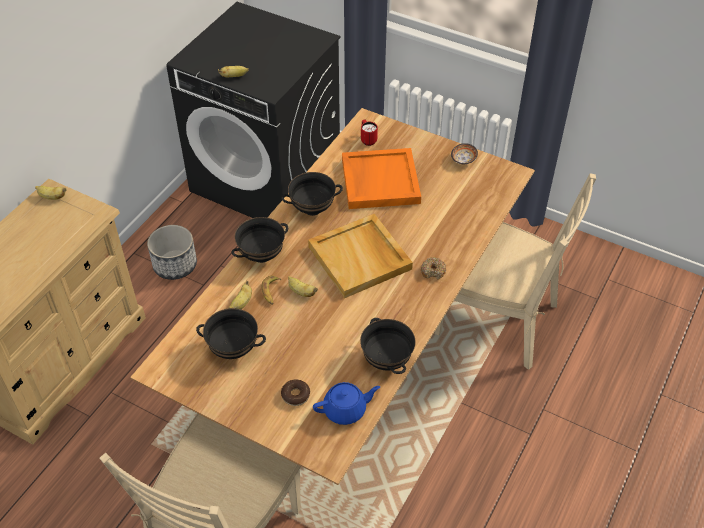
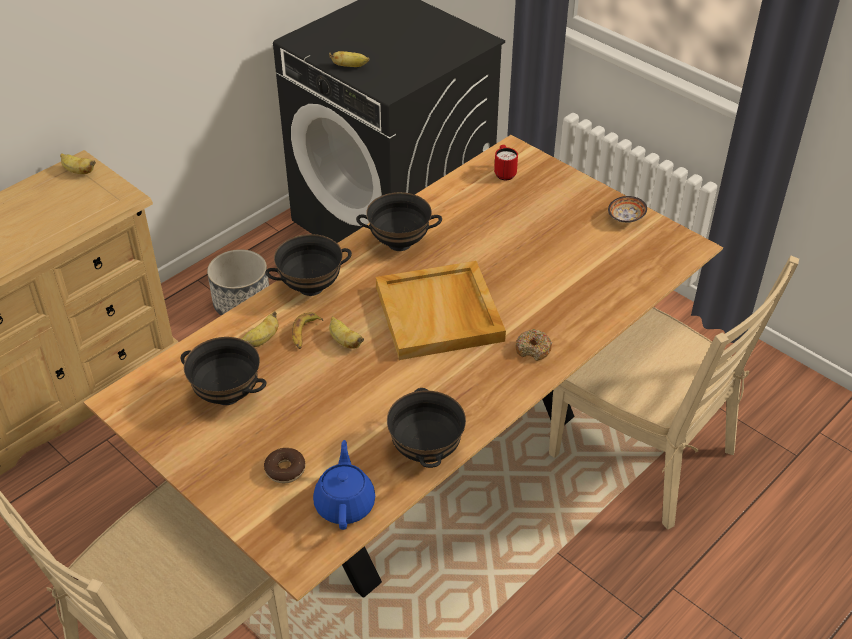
camera: 15 degrees right, 5 degrees down
(346, 410) = (345, 503): blue teapot -> blue teapot turned 90 degrees counterclockwise
(379, 181) = (501, 224): orange tray -> none

